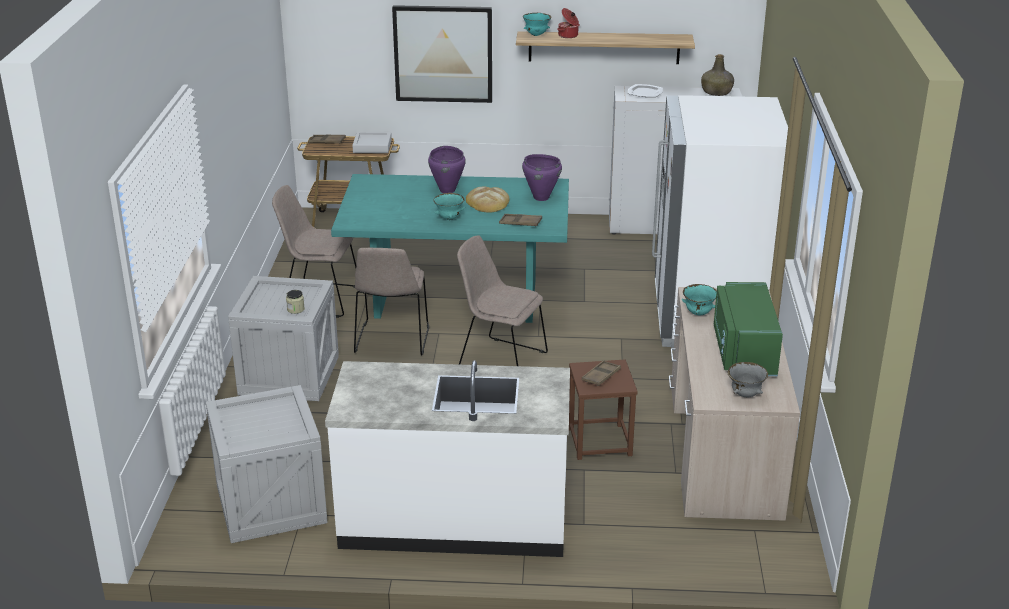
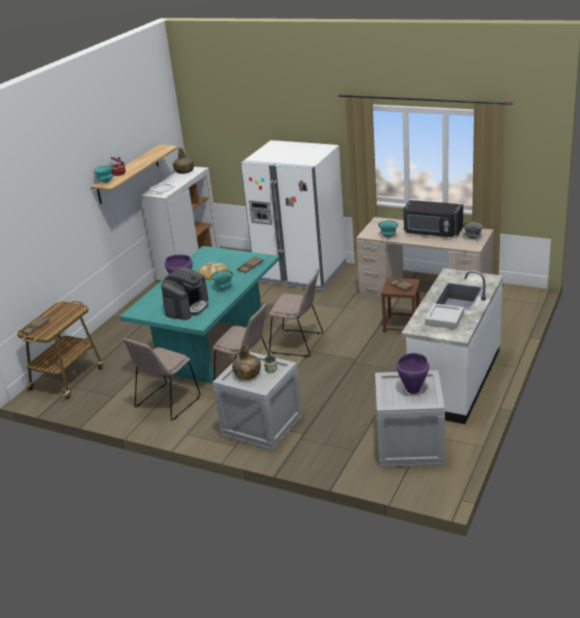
camera: 65 degrees left, 0 degrees up
(280, 296) = (247, 374): none -> green bottle
(372, 146) = (65, 310): grey tray -> grey tray (444, 319)
(388, 207) = (187, 307): none -> coffee machine
(443, 53) = (60, 224): picture -> none
(500, 360) = (299, 343): beige chair -> beige chair turned 120 degrees counterclockwise
(541, 197) = (221, 256): purple cooking pot -> purple cooking pot (412, 390)
(742, 351) = (432, 232): green microwave -> black microwave

